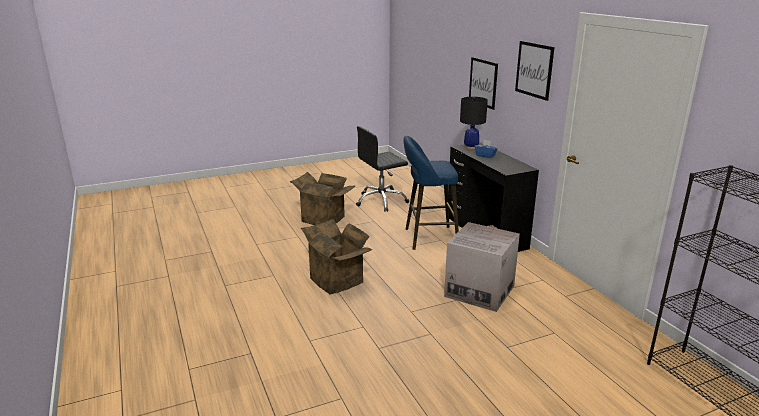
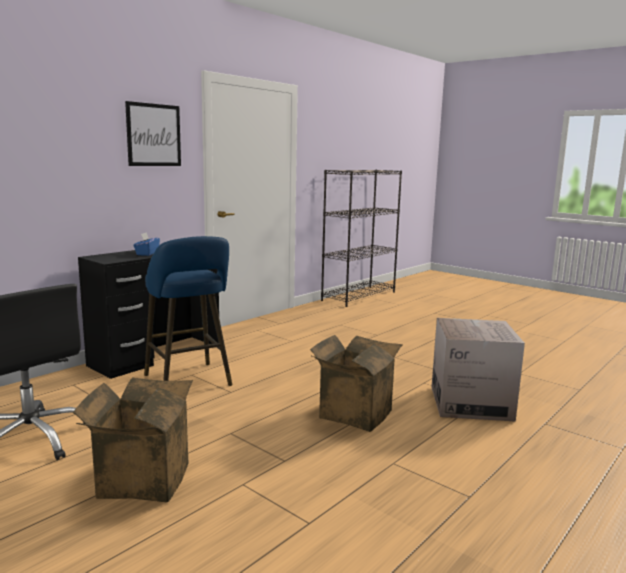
camera: 115 degrees left, 10 degrees down
(471, 147) = (109, 258): black table lamp -> none
(479, 291) = (303, 348): cardboard box -> cardboard box (470, 403)
(483, 82) = (54, 169): picture -> none

